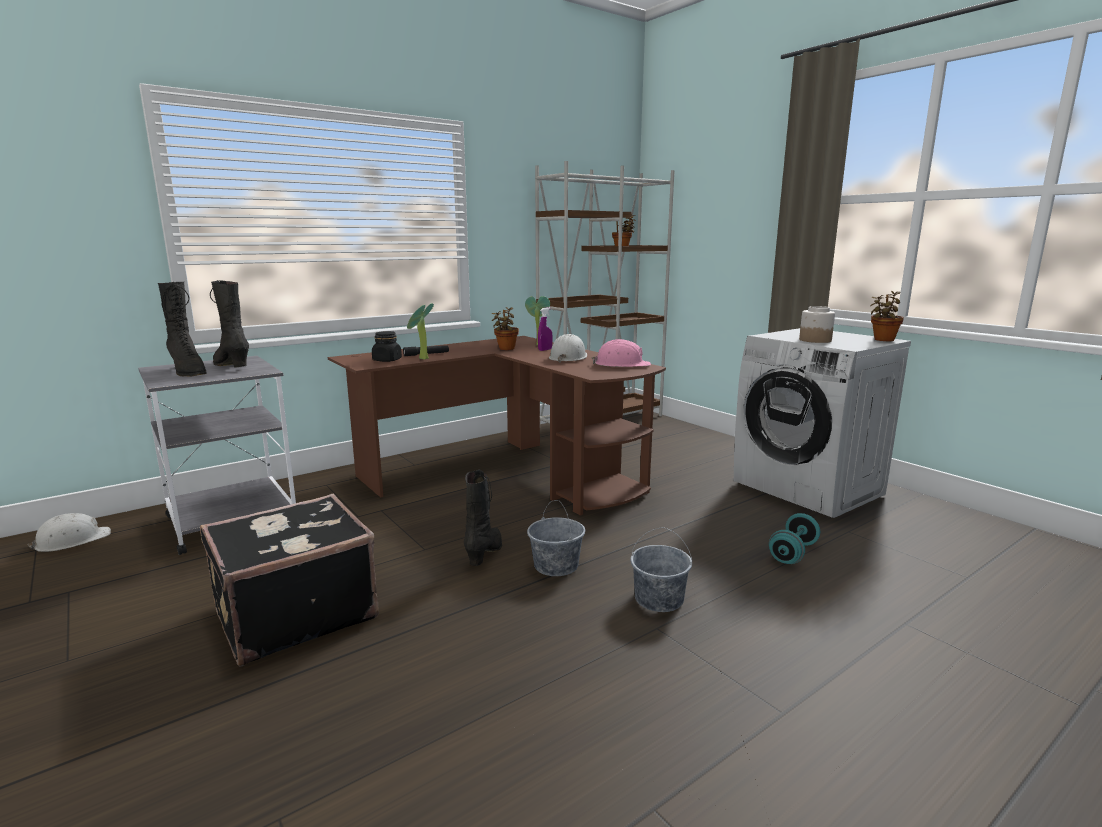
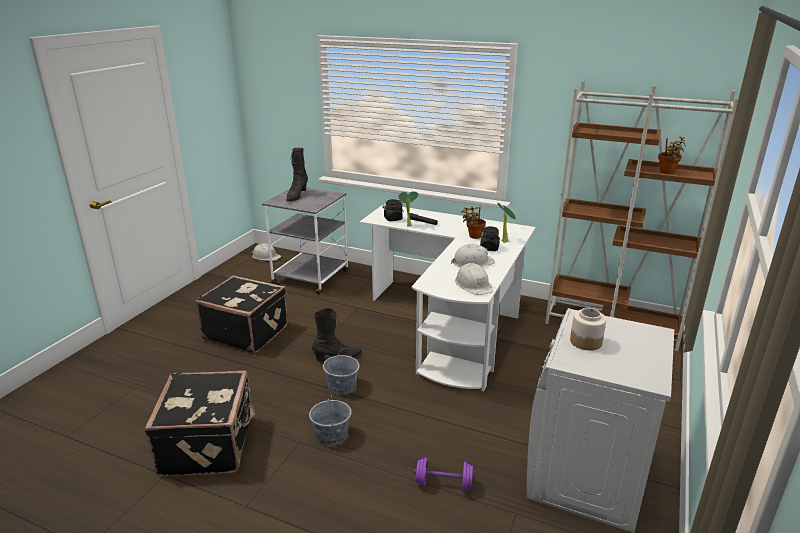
camera: 60 degrees right, 10 degrees up
(232, 366) = (316, 198): black boot -> none
(506, 472) = (452, 324): brown desk -> white desk
(545, 350) = (489, 248): purple spray bottle -> black jar
(598, 725) = (210, 444): none -> black suitcase
(621, 364) = (473, 285): pink hard hat -> white hard hat
(793, 553) = (444, 484): turquoise dumbbell -> purple dumbbell
(883, 340) = (644, 378): potted plant -> none

